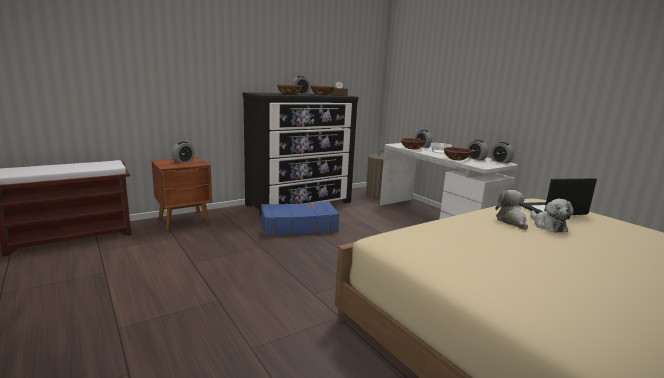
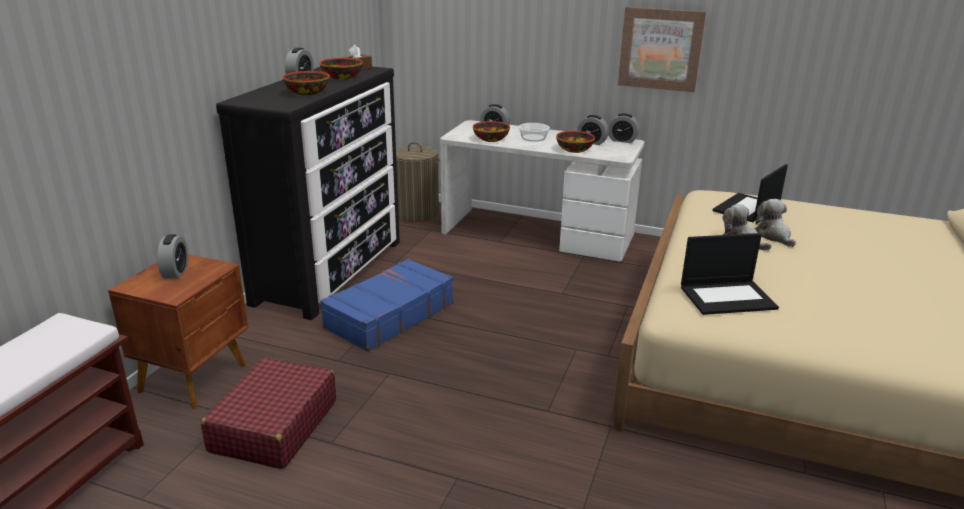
camera: 35 degrees left, 10 degrees up
(182, 247) = (274, 426): none -> red suitcase
(437, 239) = (728, 297): none -> laptop
(537, 97) = (660, 49): none -> picture
(548, 226) = (773, 236): plush toy -> plush toy turned 150 degrees counterclockwise

